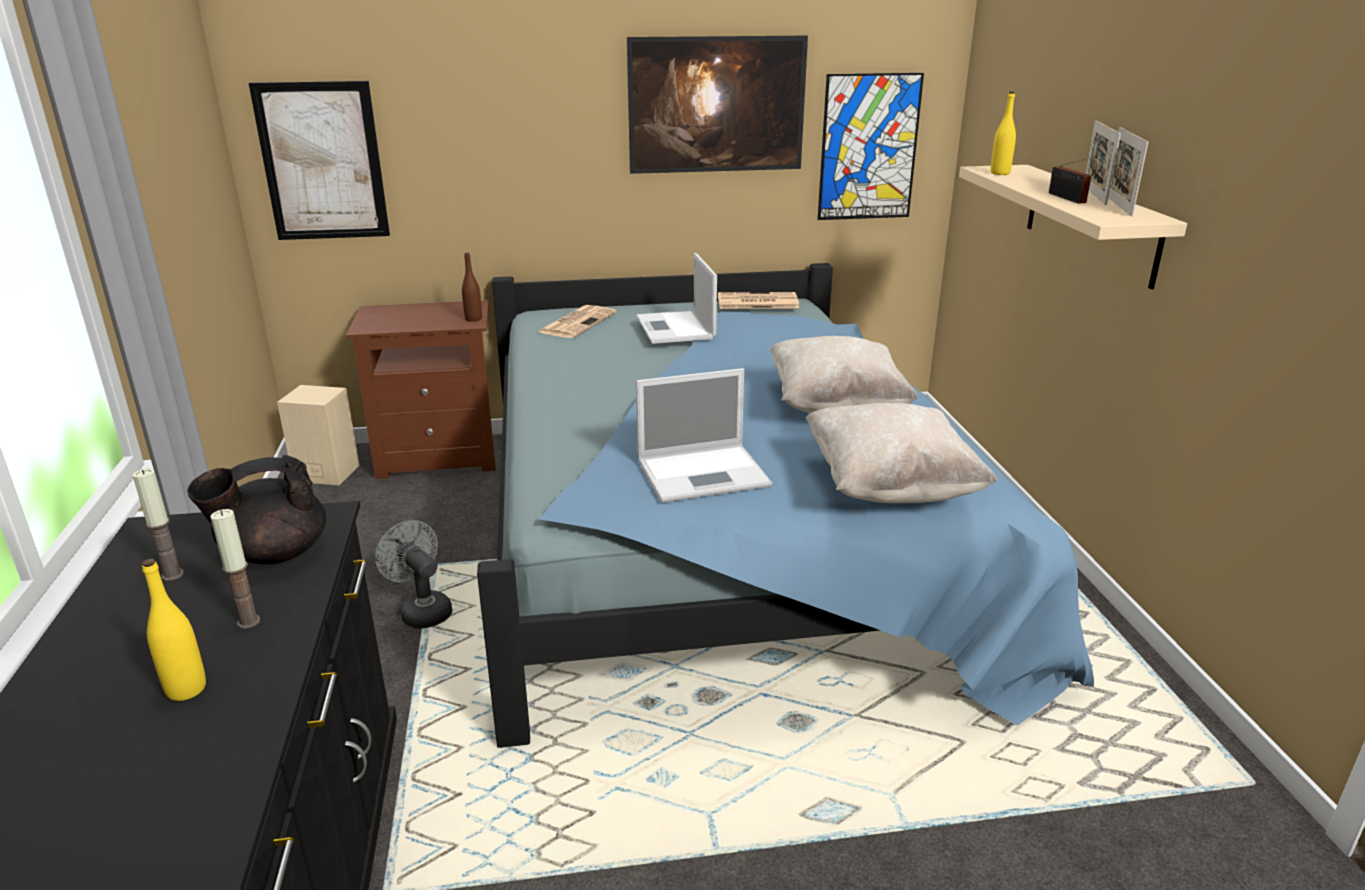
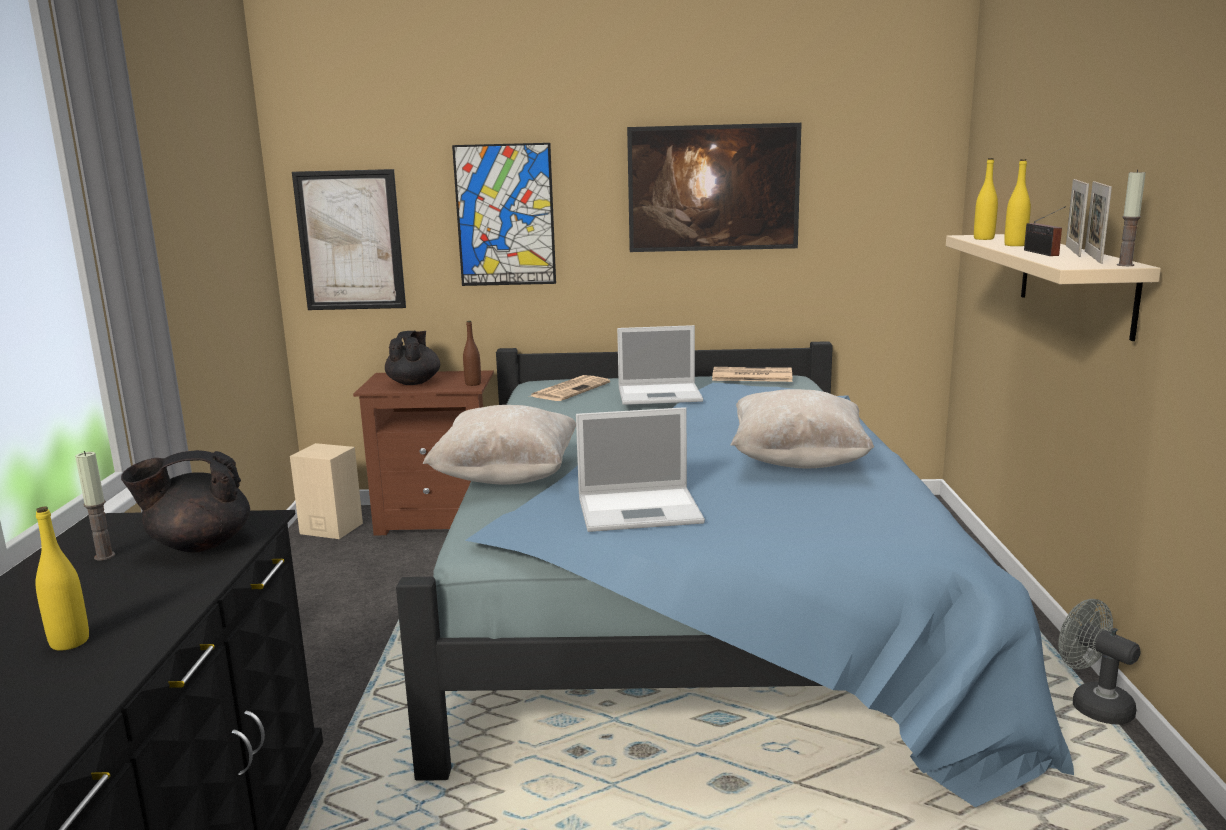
camera: 10 degrees right, 10 degrees down
(248, 621) = (150, 595): candle -> candle (1125, 265)
(408, 318) = (414, 382): none -> black teapot
(422, 610) = (381, 651): grey fan -> grey fan (1093, 704)
(676, 328) = (661, 394): laptop -> laptop turned 90 degrees counterclockwise
(868, 147) = (867, 228): picture -> picture (505, 215)
(890, 487) = (829, 530): beige pillow -> beige pillow (507, 477)
(1035, 184) = (1015, 245): none -> yellow bottle

